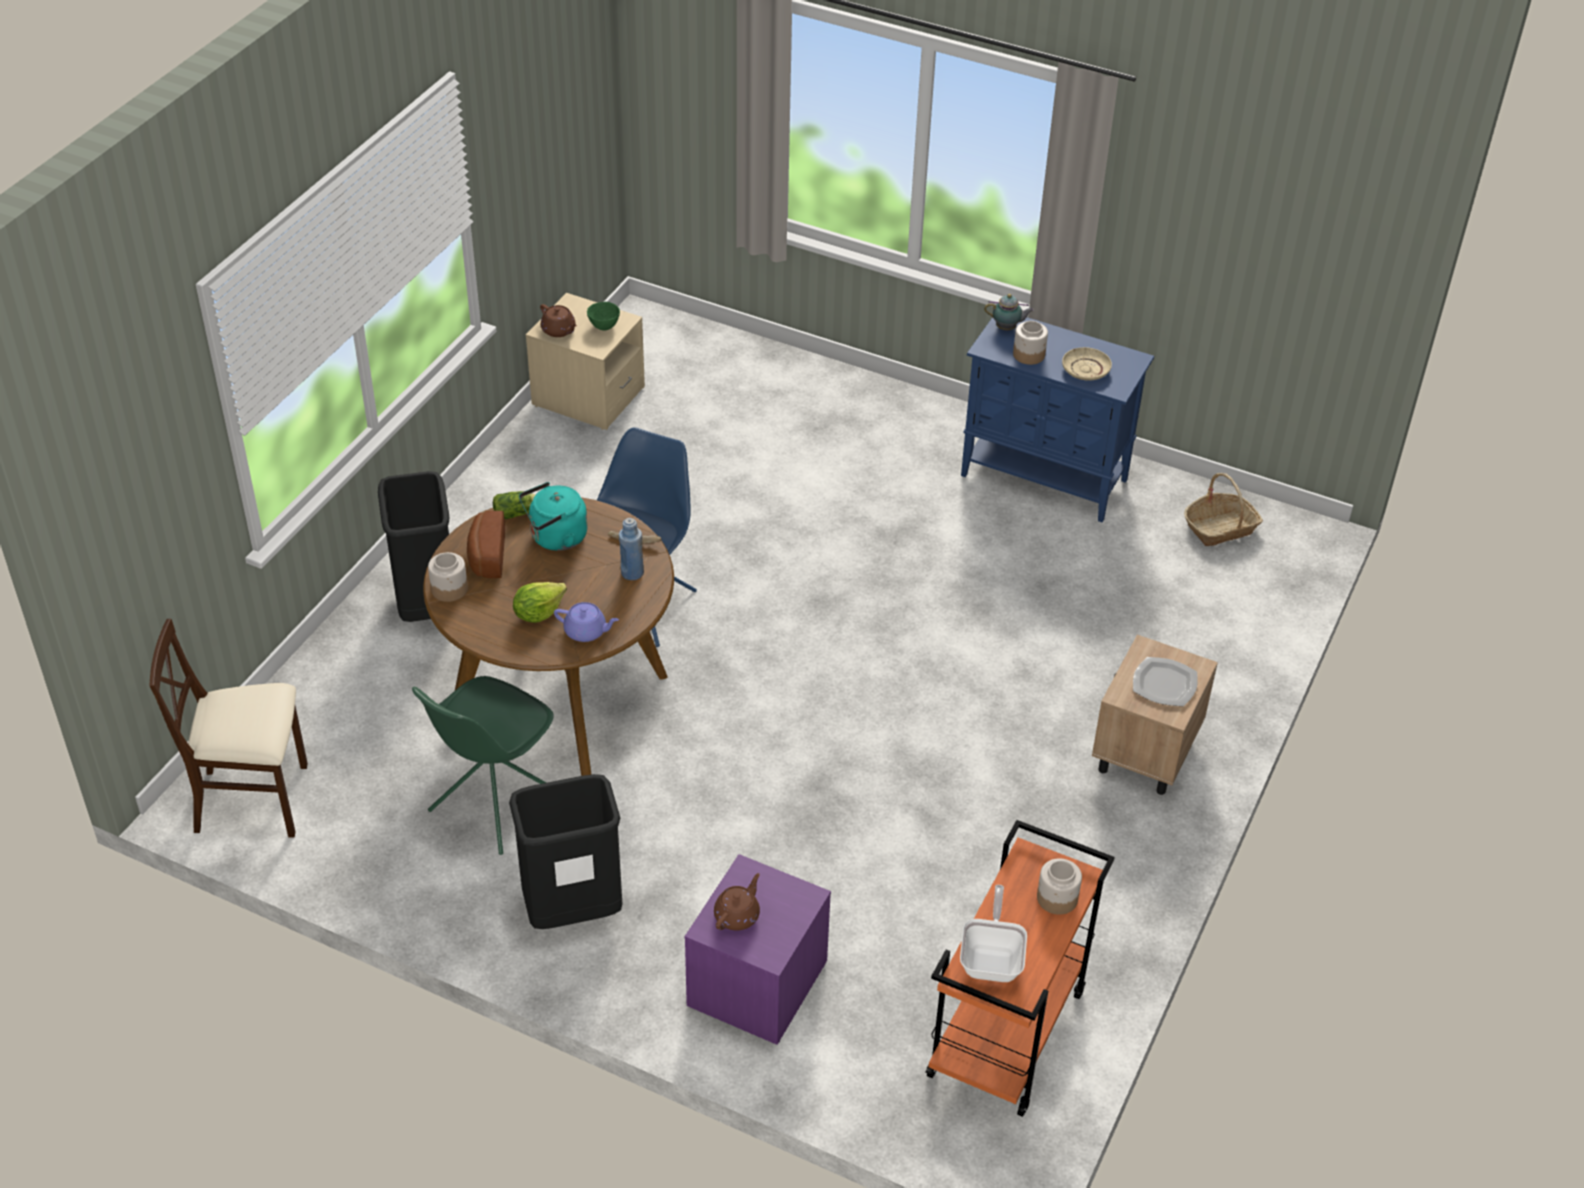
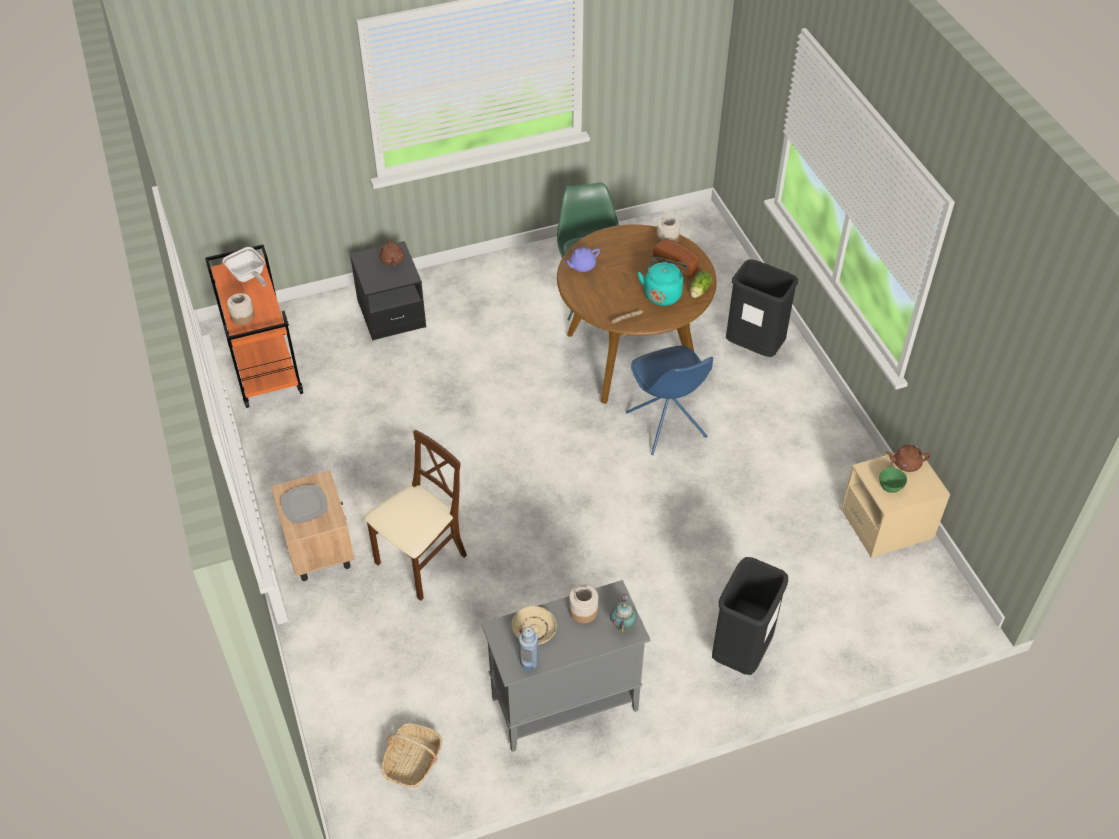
camera: 135 degrees right, 5 degrees up
(253, 800) = (681, 230): beige chair -> beige chair (421, 561)
(538, 613) = (614, 258): lettuce -> none
(573, 912) = (499, 285): black trash can -> black trash can (741, 652)
(632, 573) = (603, 304): blue bottle -> blue bottle (529, 661)
(757, 984) = (391, 314): purple nightstand -> black nightstand
(1007, 328) = (623, 624): teapot -> teapot turned 135 degrees clockwise
(1045, 478) = (563, 704): blue cabinet -> grey cabinet

